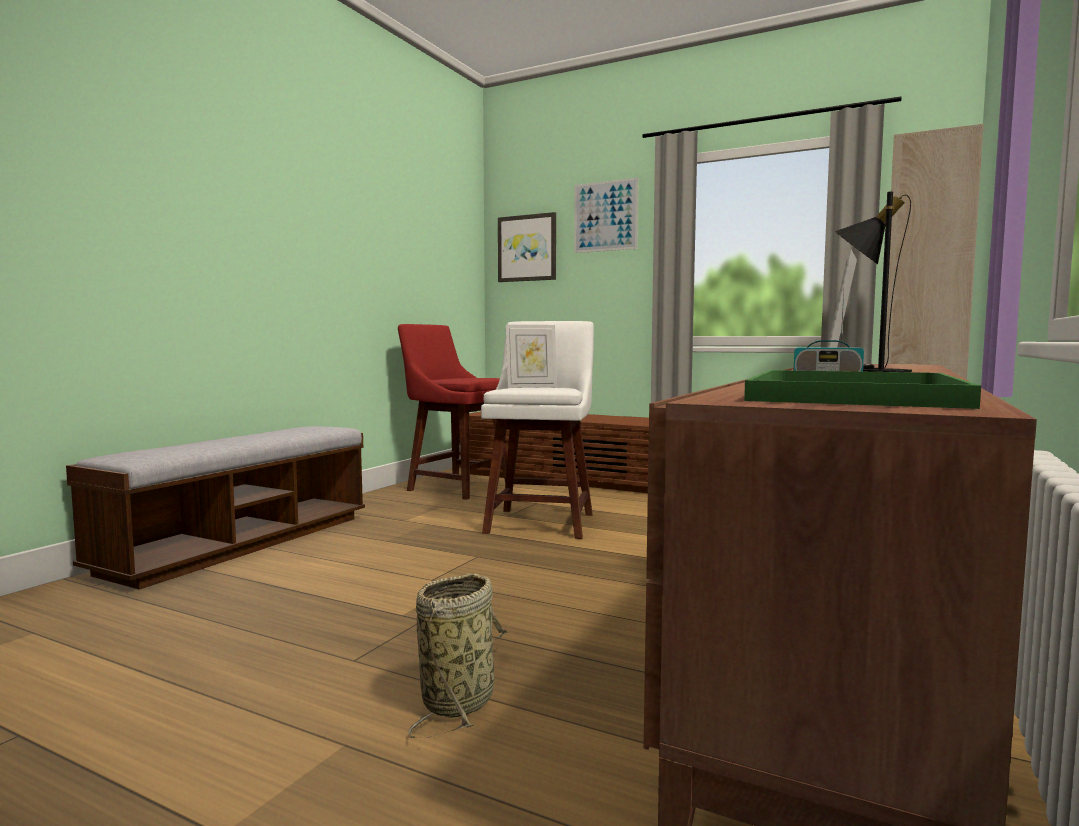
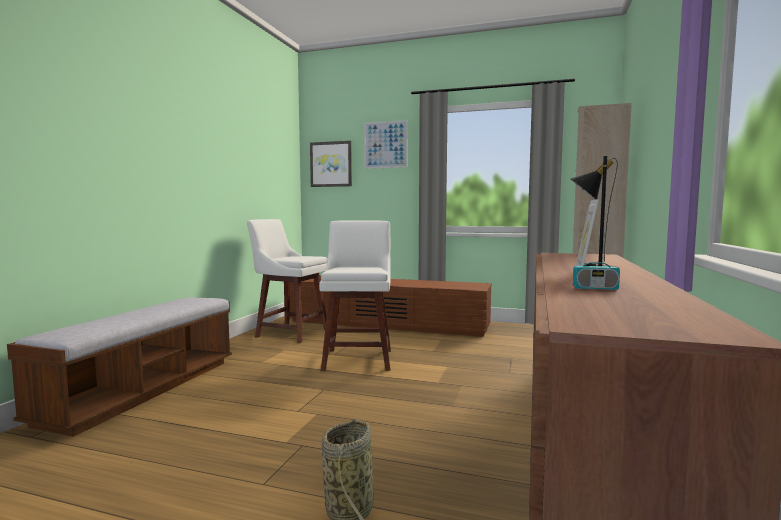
camera: 10 degrees left, 0 degrees up
(456, 487) = (290, 332): red stool -> white stool
(531, 387) = (351, 267): picture frame -> none
(849, 394) = (638, 311): green tray -> none

